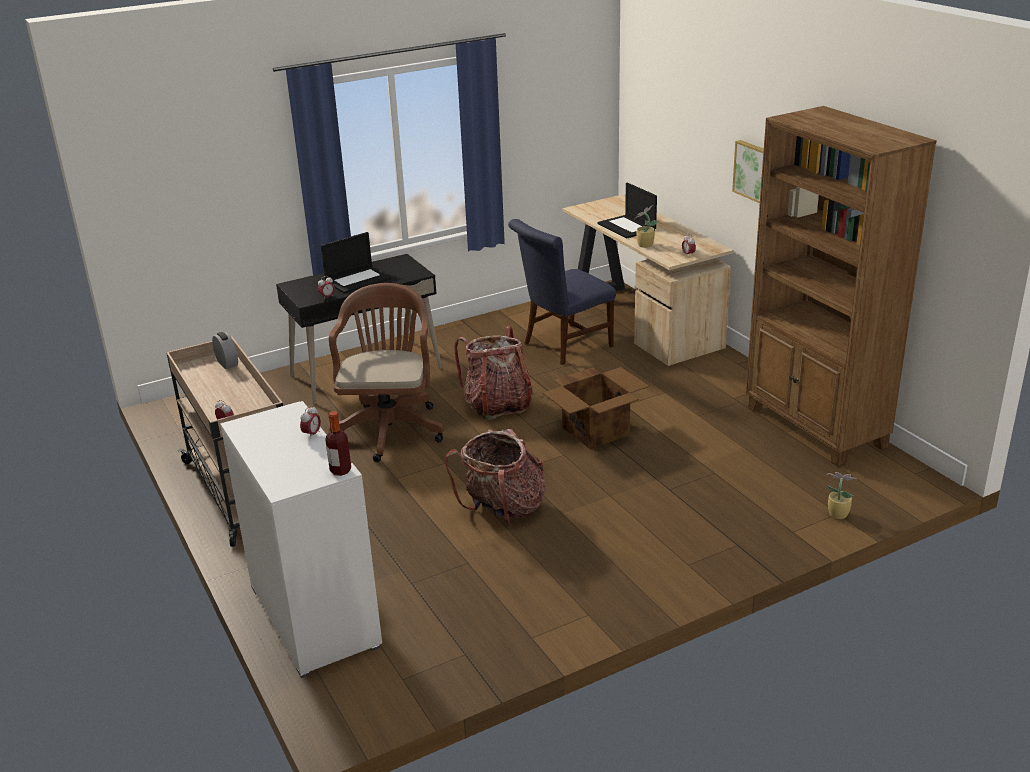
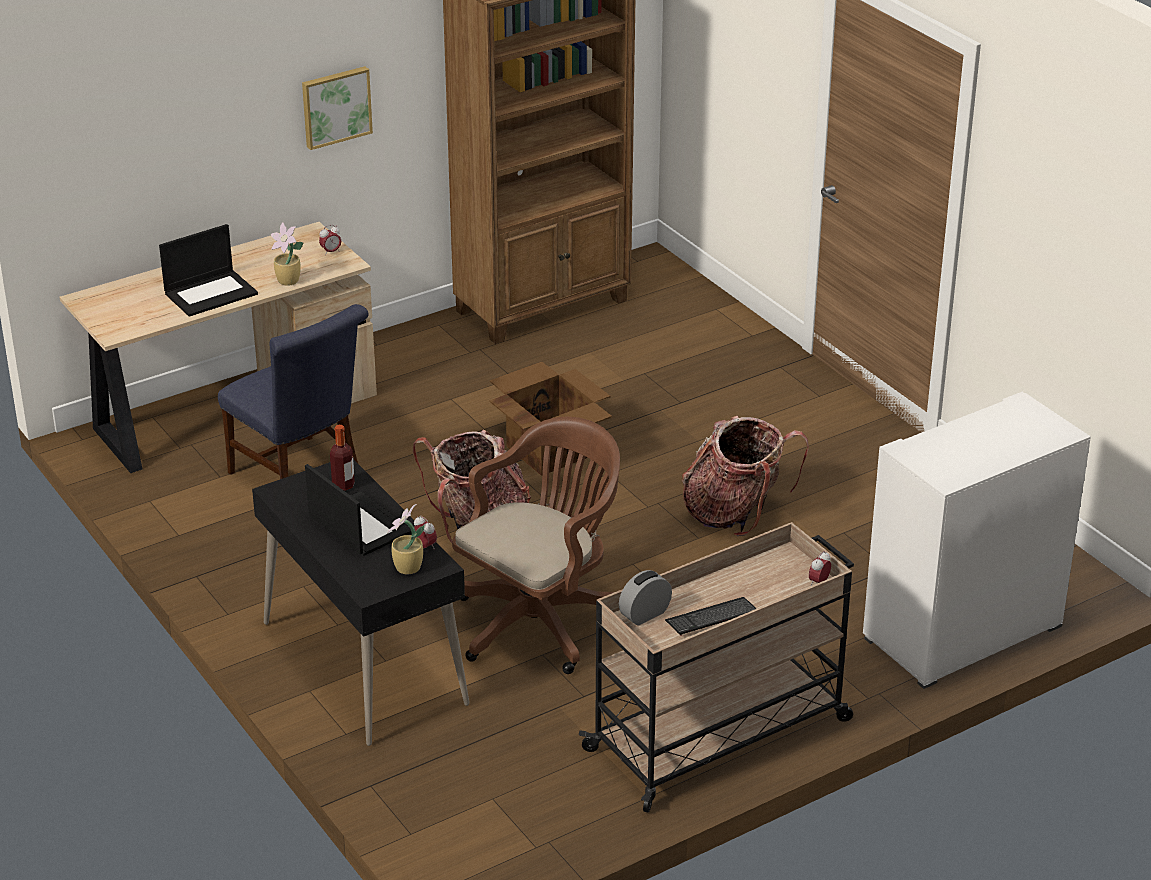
camera: 95 degrees left, 5 degrees up
(210, 384) = (711, 617): none -> keyboard
(312, 434) = (955, 429): alarm clock -> none
(340, 471) = (1020, 403): bottle -> bottle (343, 485)
(390, 427) = (541, 620): brown office chair -> brown office chair turned 135 degrees clockwise
(837, 514) = (717, 309): potted plant -> potted plant (407, 568)

